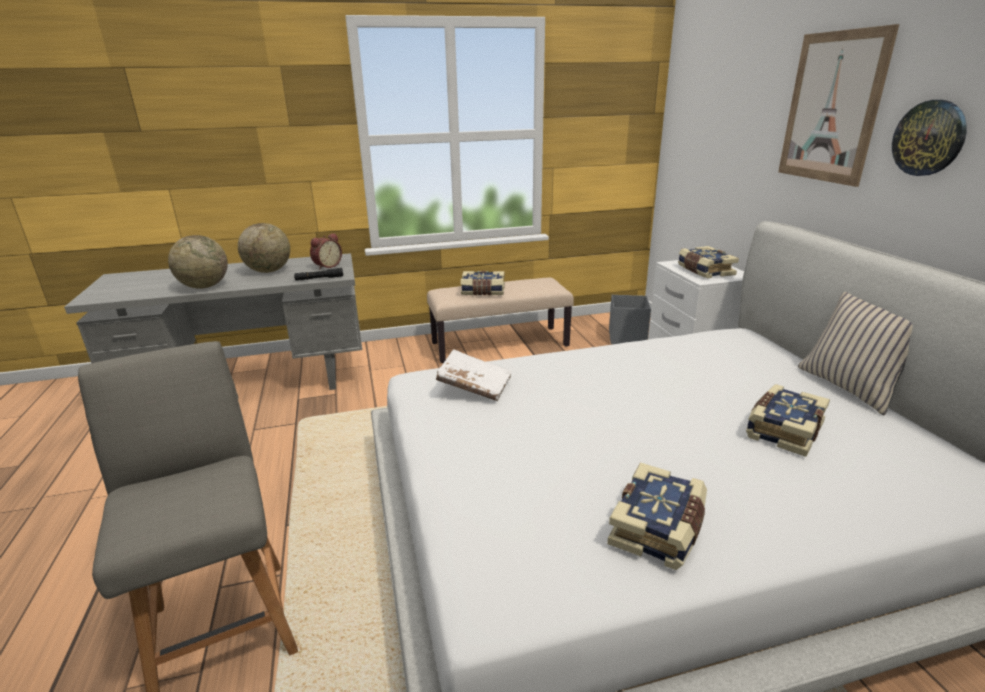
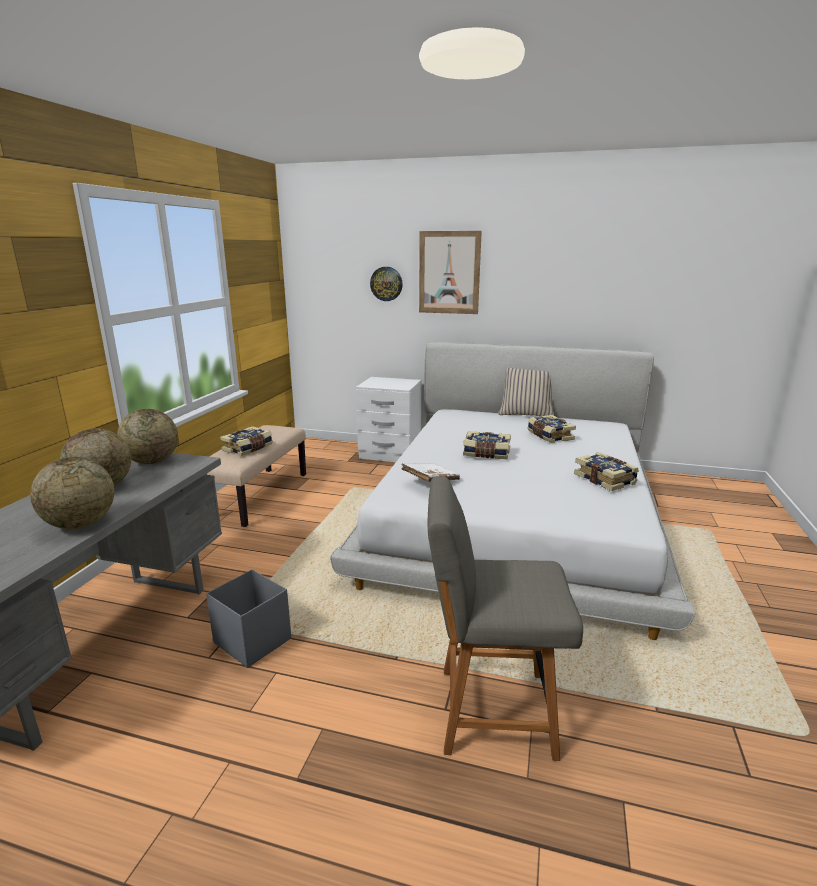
camera: 60 degrees left, 5 degrees down
(319, 279) = (187, 469): black flashlight -> none
(327, 266) = (152, 461): alarm clock -> globe
(627, 337) = (326, 455): grey storage box -> grey storage box (252, 640)
(704, 271) = (391, 383): book -> book (486, 453)
(929, 138) = (512, 286): wall clock -> wall clock (386, 284)

